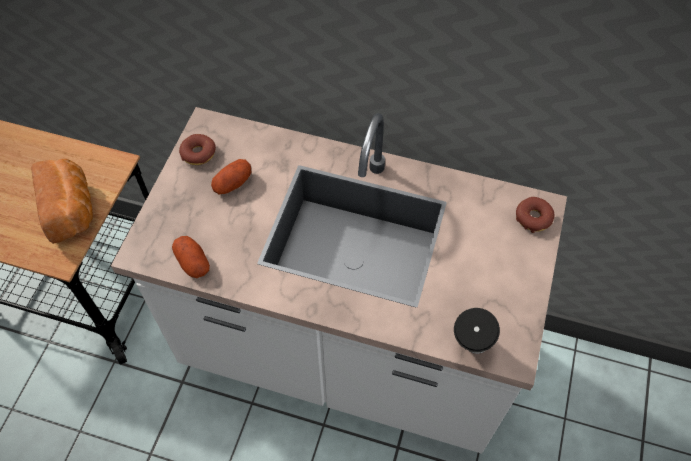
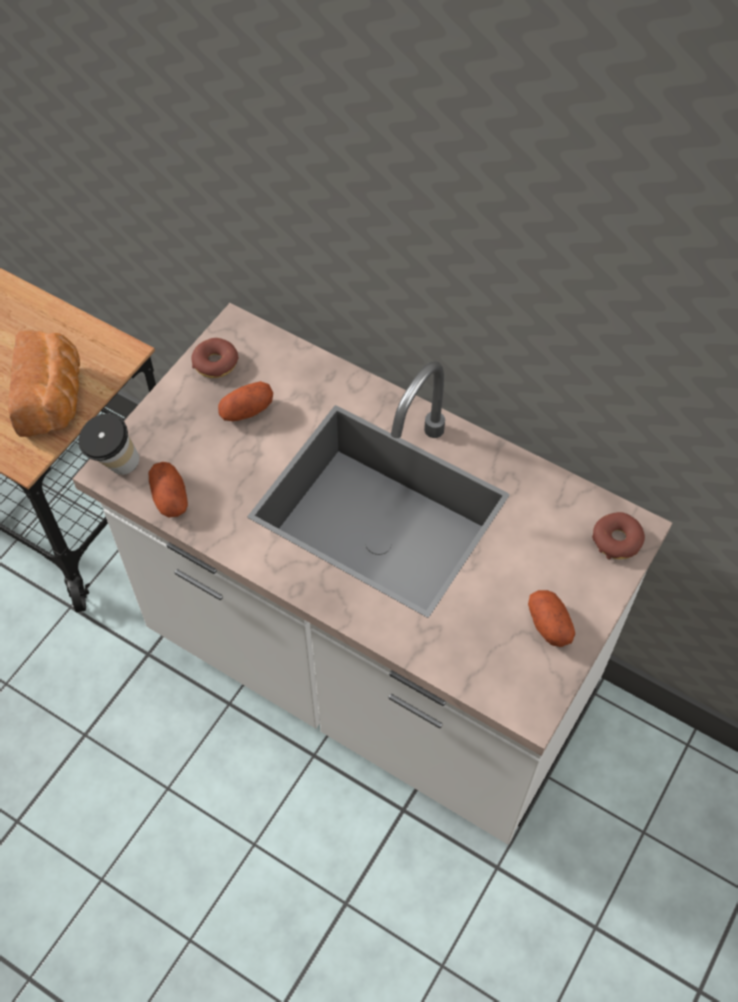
camera: 15 degrees right, 0 degrees up
(470, 348) = (478, 684): cup -> cup (115, 467)
(506, 291) = (548, 624): none -> potato

